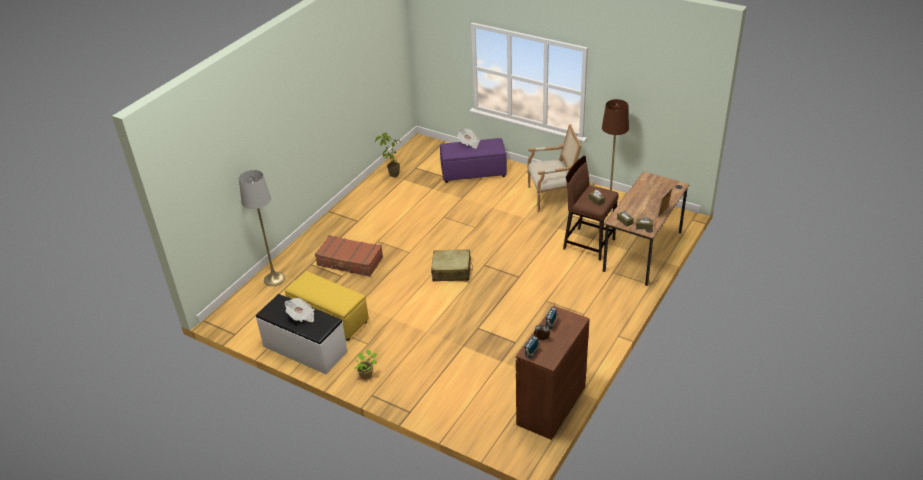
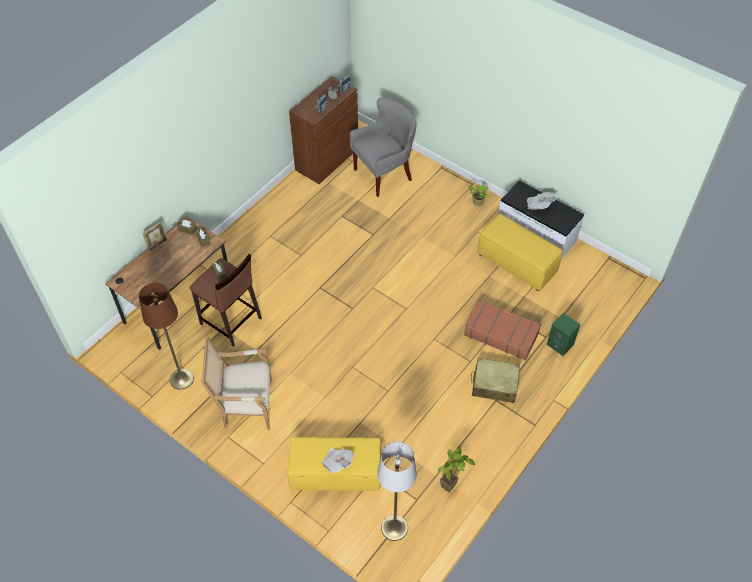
camera: 175 degrees left, 15 degrees up
(274, 279) = (583, 321): grey floor lamp -> grey floor lamp (394, 527)
(298, 260) = (561, 344): none -> green speaker
(452, 271) = (388, 304): beige suitcase -> beige suitcase (494, 384)
(474, 172) = (335, 473): purple ottoman -> yellow ottoman
(477, 394) = (384, 175): none -> grey armchair

